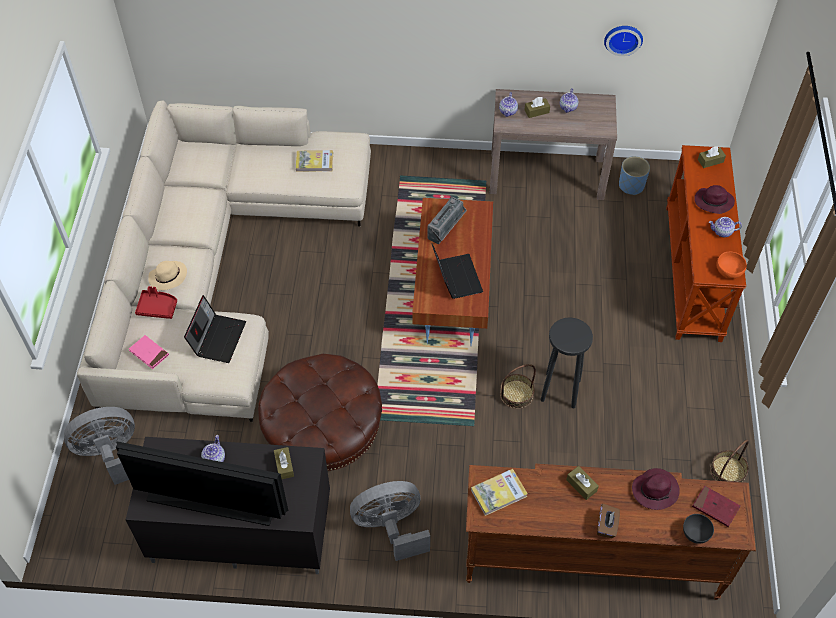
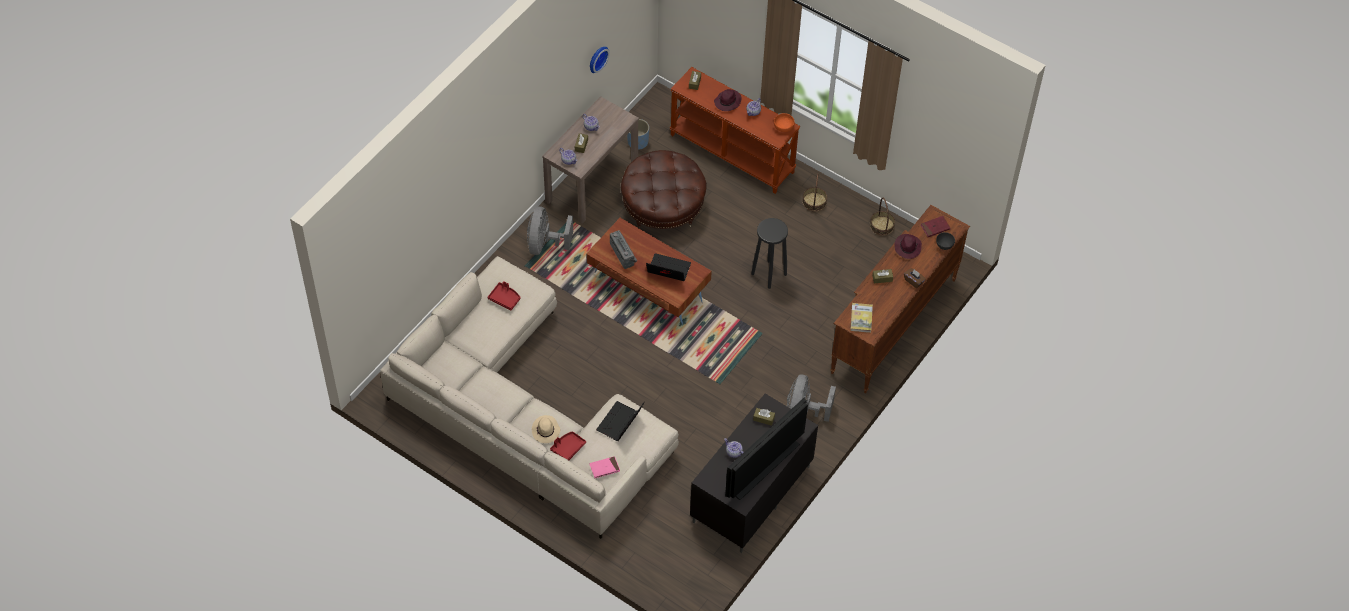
camera: 60 degrees left, 0 degrees up
(112, 454) = (642, 543): grey fan -> grey fan (545, 244)
(218, 338) = (620, 424): laptop -> laptop turned 105 degrees counterclockwise
(314, 162) = (505, 298): book -> red tray
(323, 431) = (708, 416): brown ottoman -> brown ottoman (663, 206)
(516, 394) = (755, 298): basket -> basket (814, 202)

